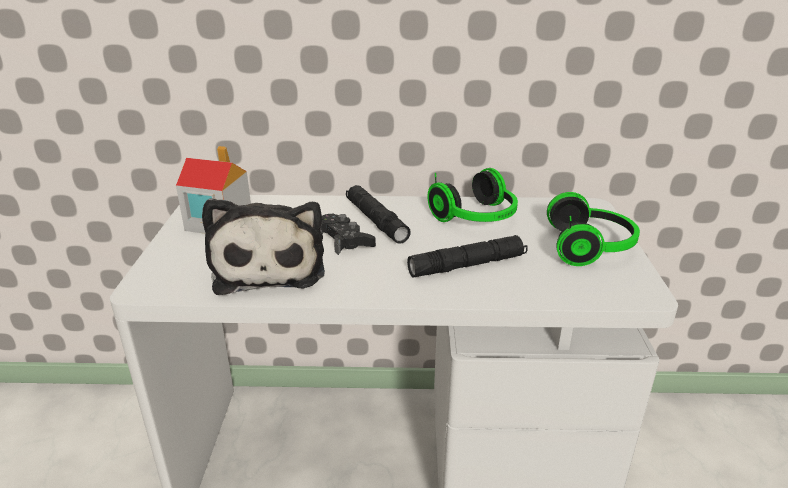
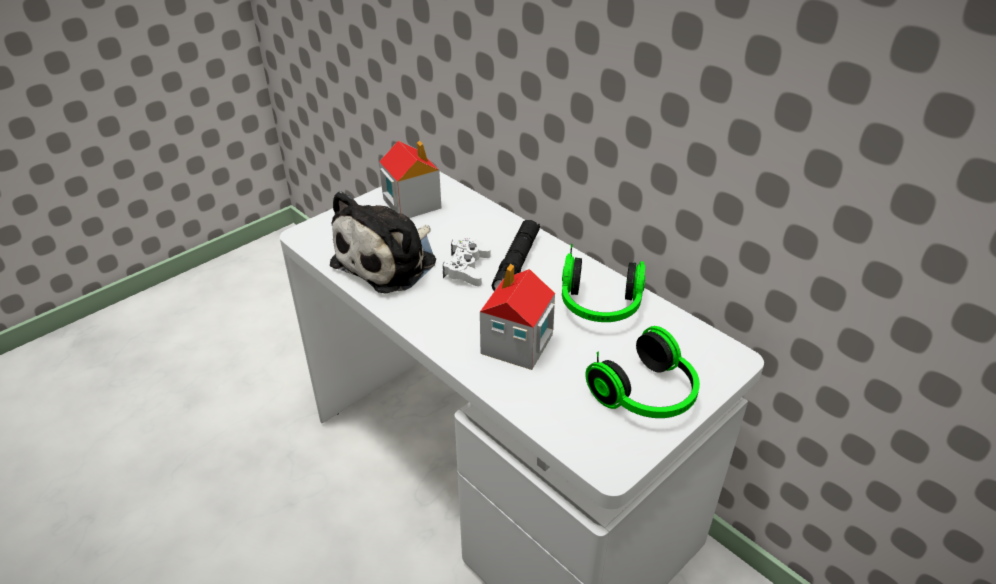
camera: 45 degrees right, 10 degrees up
(344, 240) = (467, 268): black game controller -> white game controller
(467, 265) = (516, 345): black flashlight -> toy house

